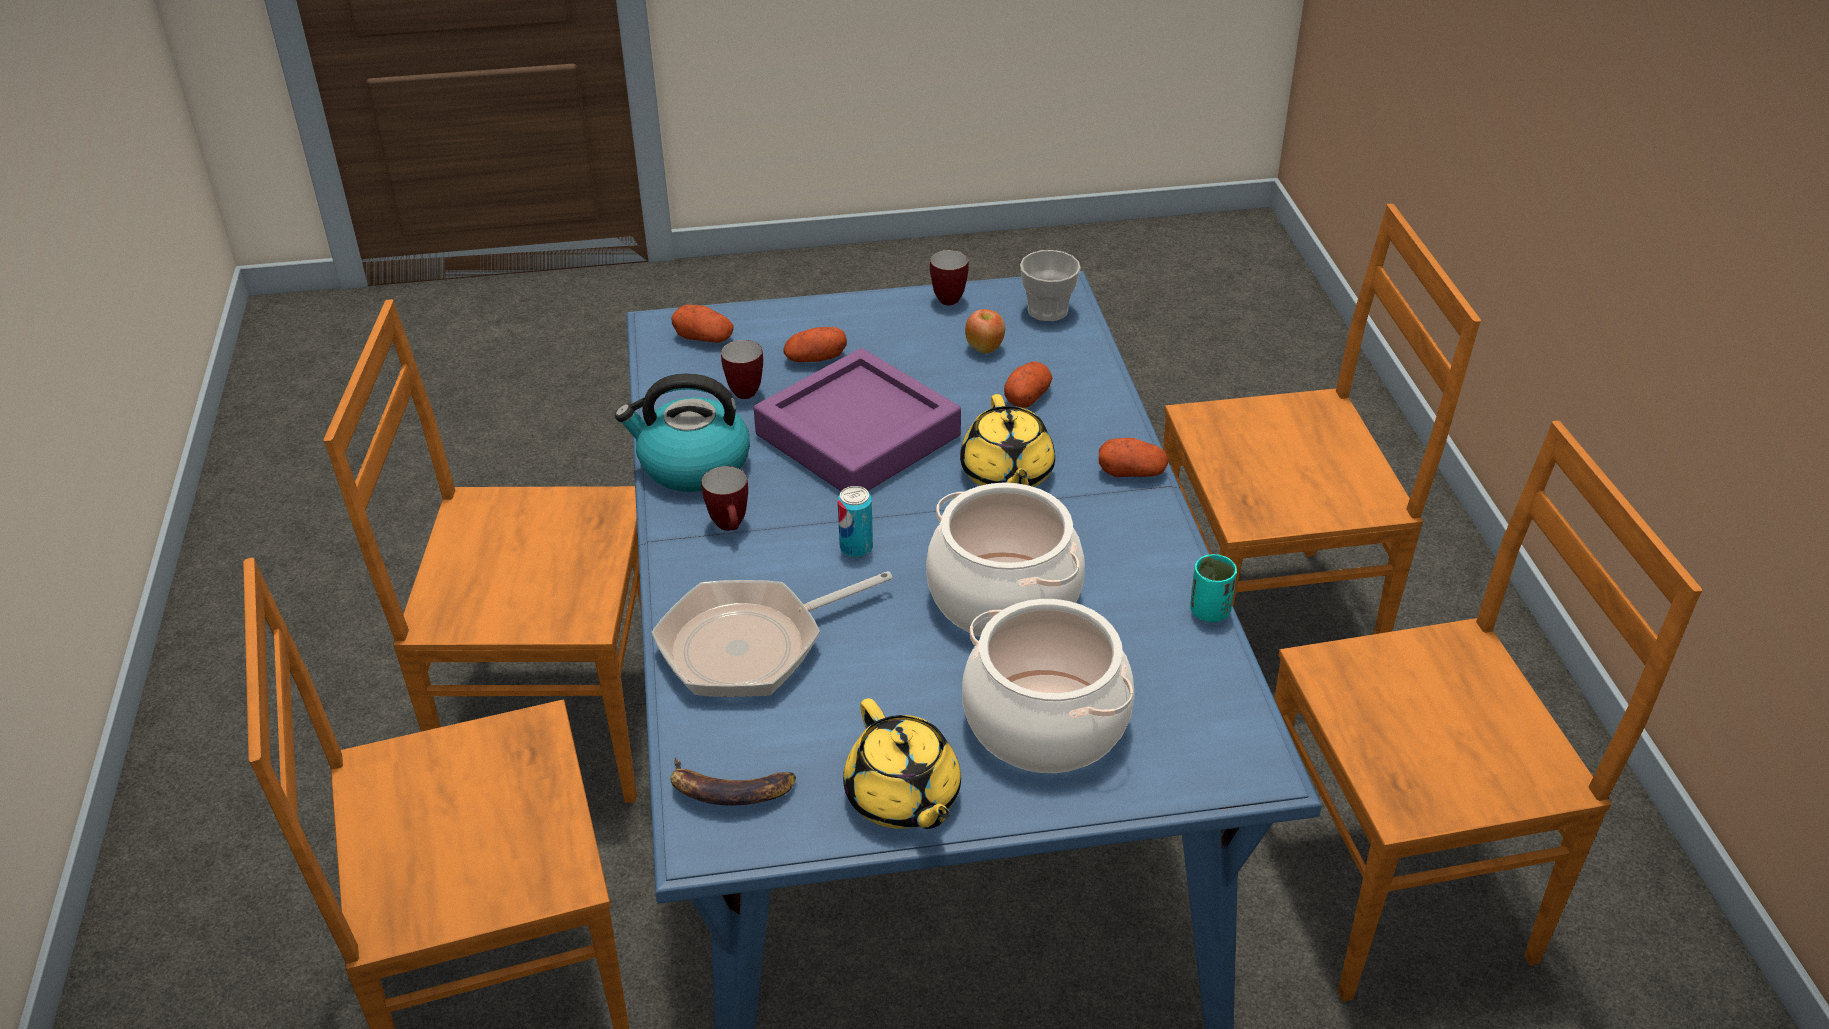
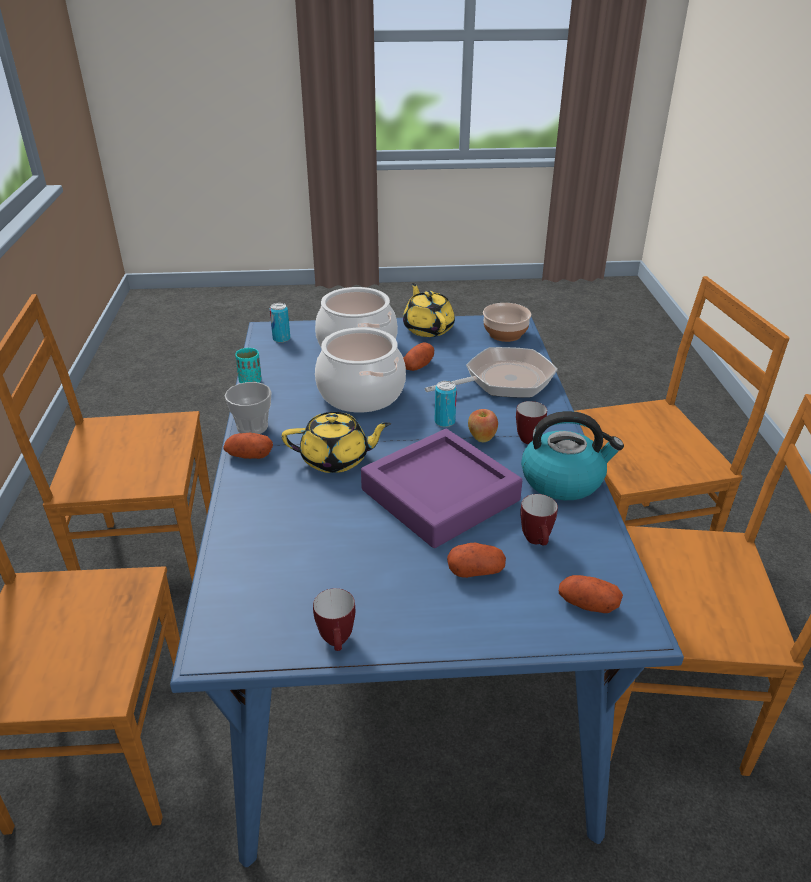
camera: 175 degrees left, 5 degrees down
(728, 791) = (505, 334): banana -> bowl
(985, 348) = (317, 572): apple -> apple (481, 438)
(1006, 475) = (336, 459): yellow teapot -> yellow teapot turned 90 degrees clockwise
(1027, 397) = (298, 519): potato -> potato (418, 366)
(1047, 310) = (239, 616): cup -> cup (252, 427)
(1213, 736) = (281, 339): none -> can

